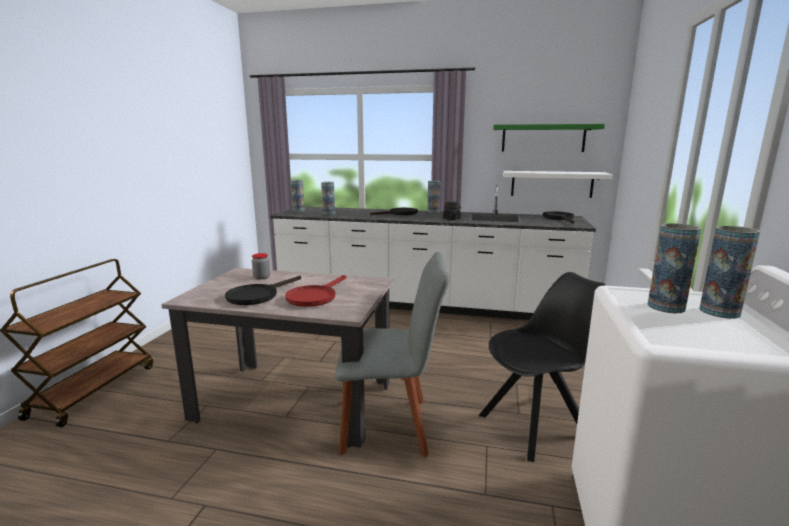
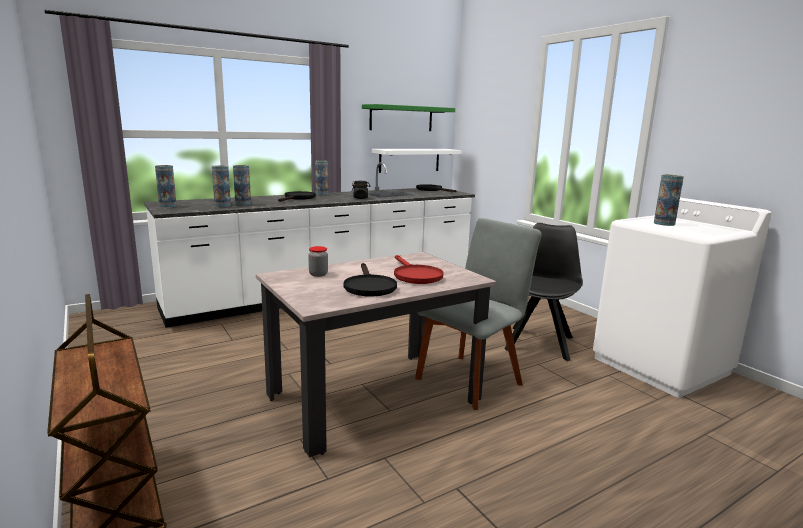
camera: 45 degrees left, 0 degrees up
(719, 312) = (680, 222): vase -> vase (243, 204)

